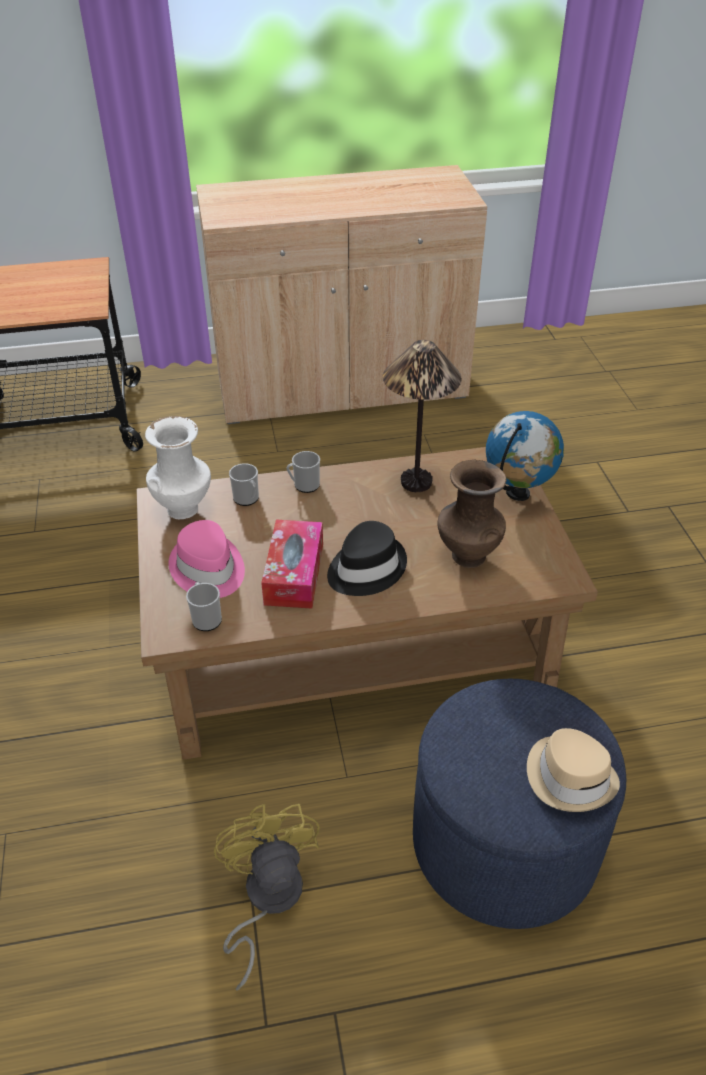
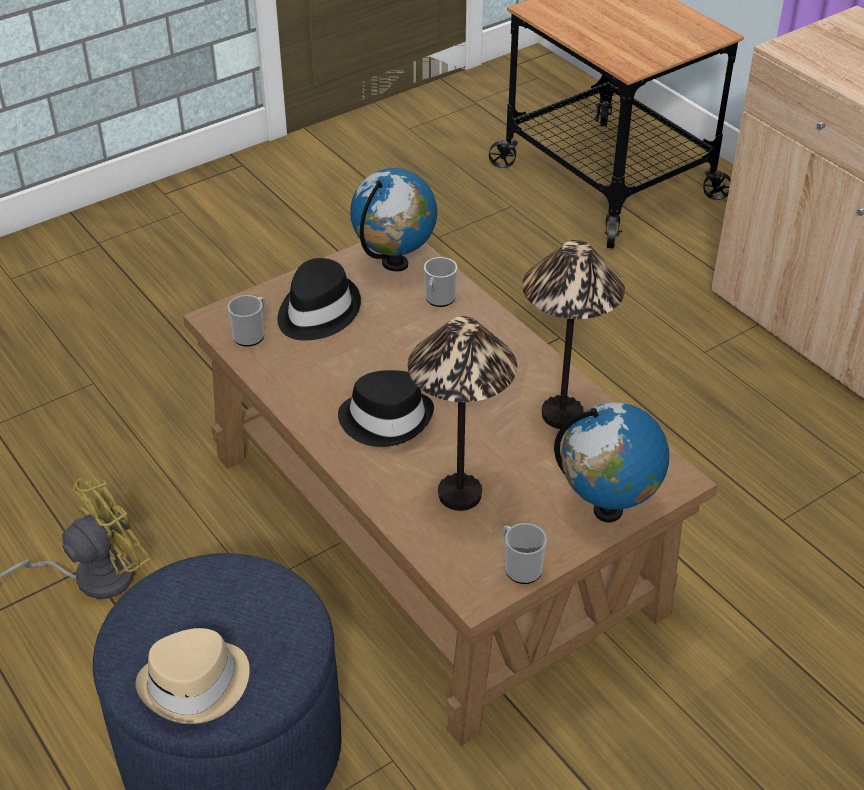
camera: 65 degrees right, 0 degrees up
(184, 508) = (395, 264): white vase -> globe
(208, 569) = (317, 312): pink hat -> black hat
(294, 574) = (346, 370): tissue box -> none
(304, 485) = (490, 331): mug -> mug (520, 567)
(467, 555) = (460, 494): brown vase -> table lamp

